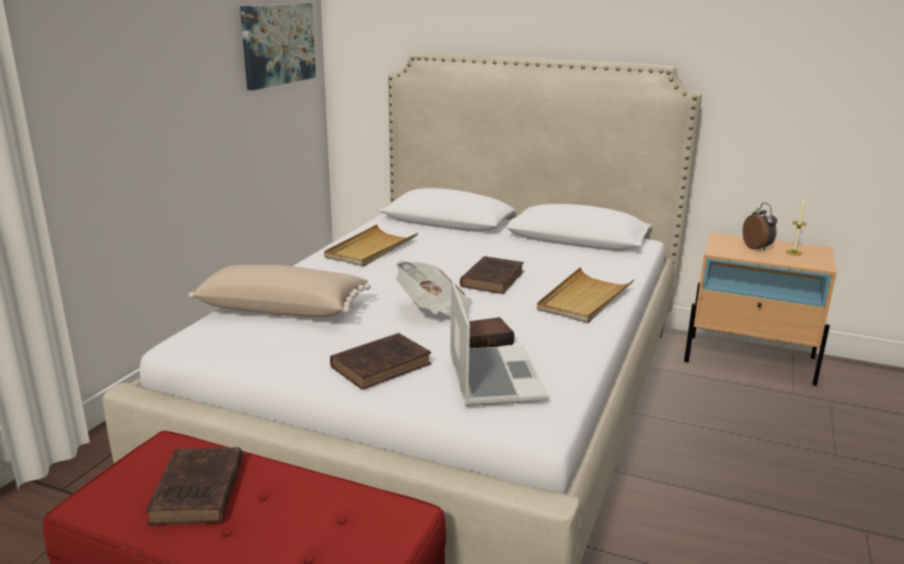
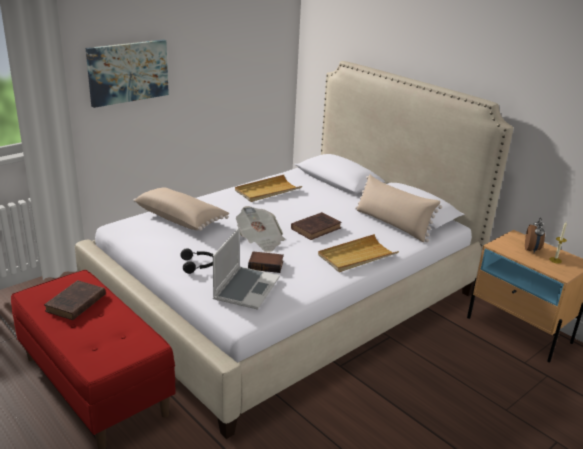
camera: 25 degrees right, 5 degrees up
(278, 44) = (257, 45): picture -> picture (128, 72)
(383, 365) = (198, 265): brown book -> black headphones
(578, 255) = (392, 224): none -> beige pillow

